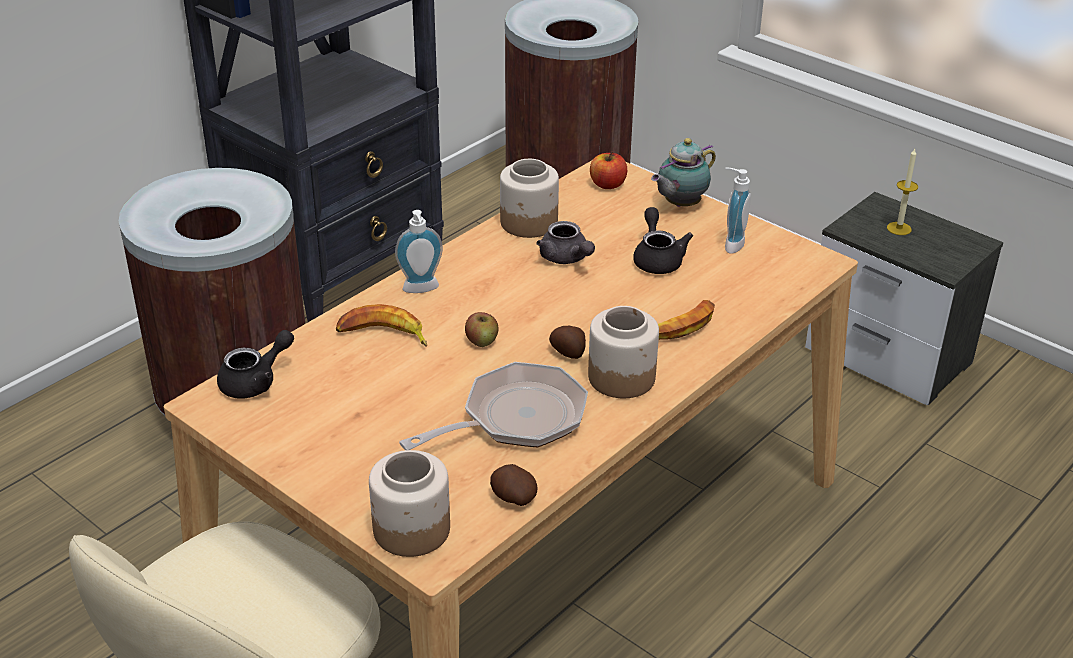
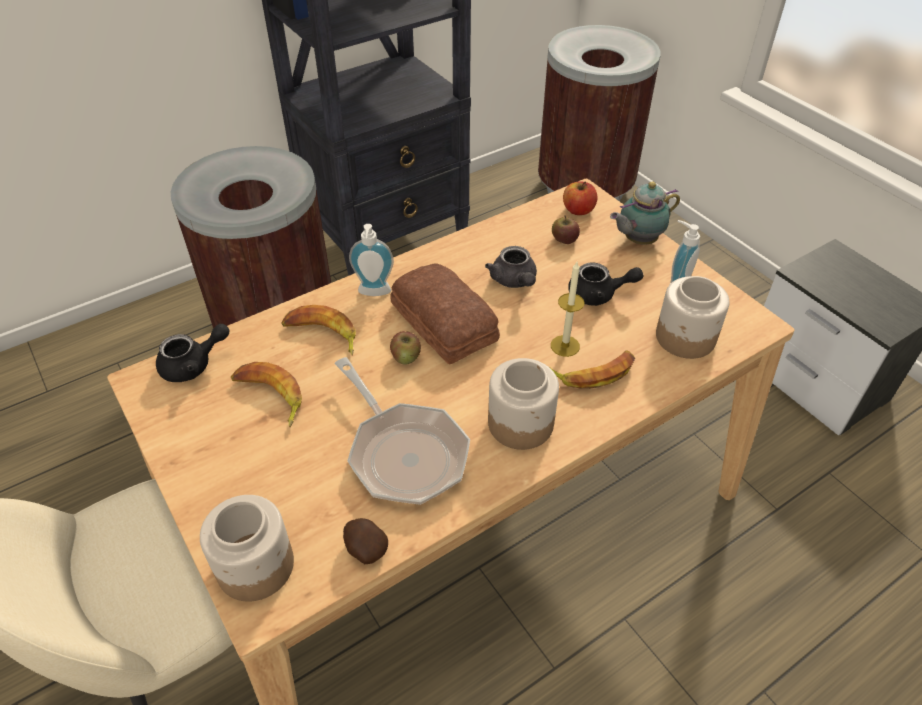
camera: 15 degrees right, 10 degrees up
(354, 396) = (269, 397): none -> banana
(508, 304) = (445, 321): none -> bread
(515, 419) = (403, 452): frying pan -> frying pan turned 75 degrees clockwise
(529, 223) = (494, 239): jar -> jar (685, 338)
(568, 353) = (480, 385): potato -> none
(603, 214) = (564, 240): none -> apple
(657, 259) = (598, 295): black teapot -> black teapot turned 90 degrees clockwise
(899, 228) = (849, 279): candle -> candle (565, 346)

